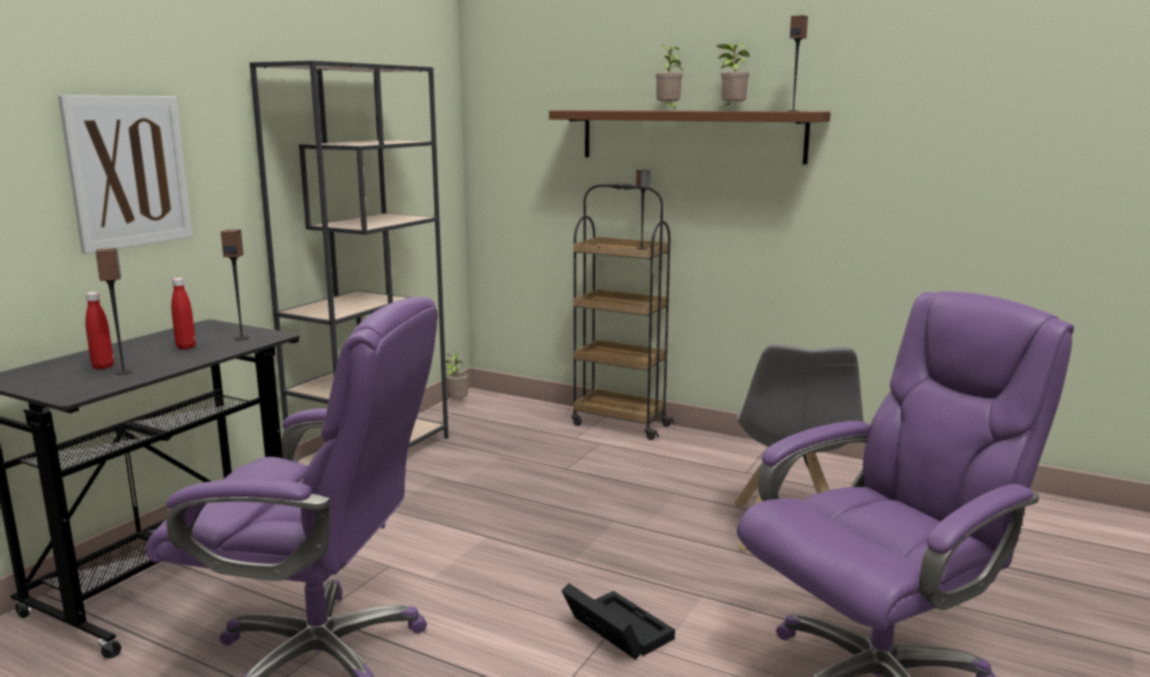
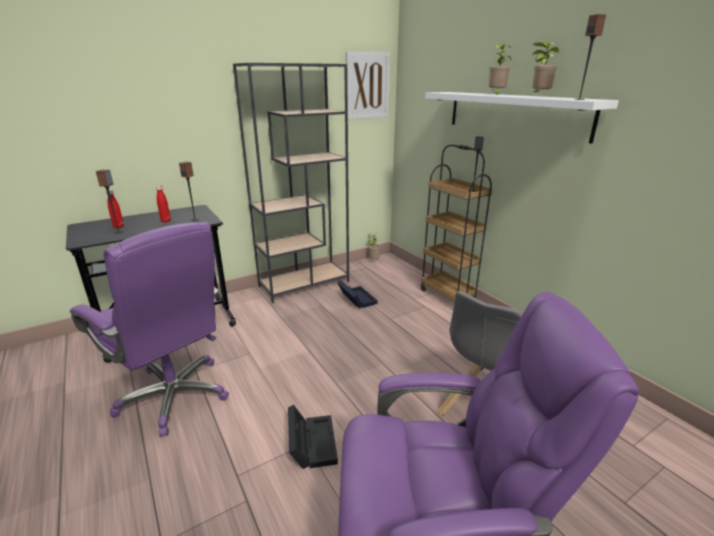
camera: 30 degrees right, 10 degrees up
(128, 171) = (157, 126): picture -> picture (367, 86)
(486, 457) = (356, 299): none -> black storage box
(690, 135) = (514, 114): brown shelf -> white shelf

